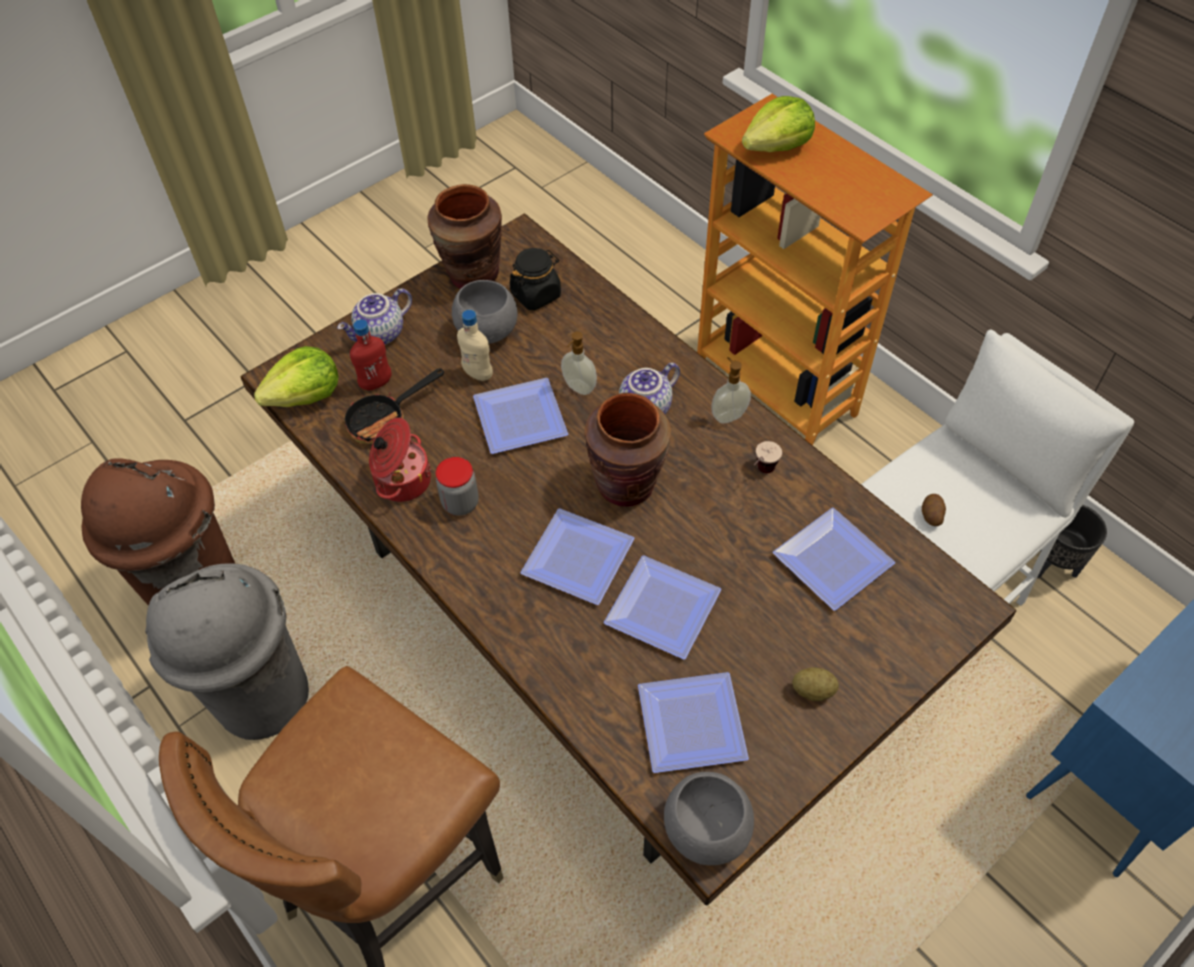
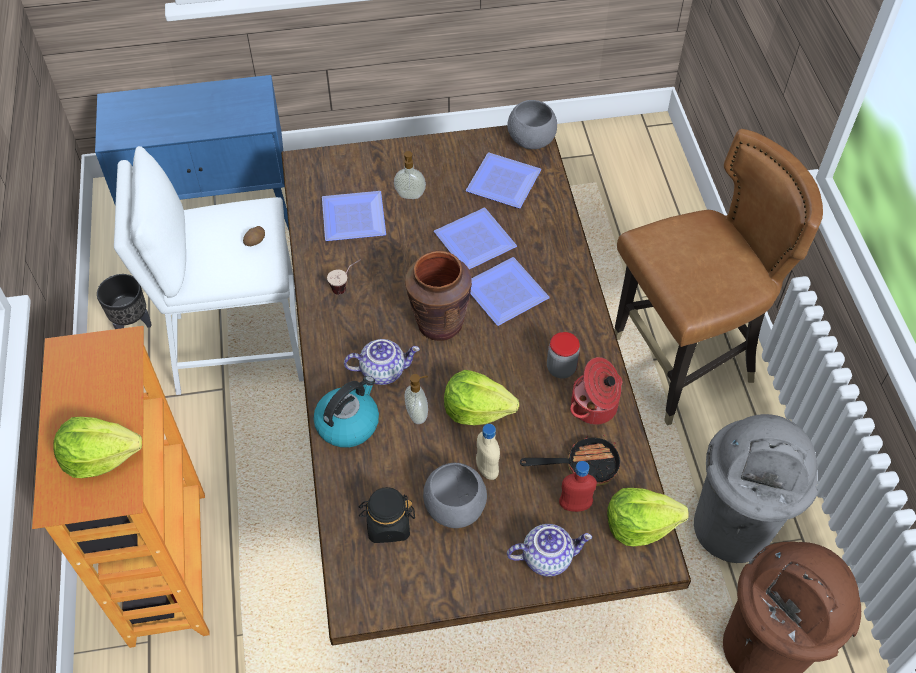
camera: 150 degrees left, 0 degrees up
(473, 275) = (428, 580): brown vase -> none
(523, 420) = (477, 409): plate -> lettuce
(638, 349) = (348, 423): none -> kettle
(728, 415) = (330, 336): soap dispenser -> soap dispenser (410, 196)
(813, 690) = (426, 167): potato -> none

